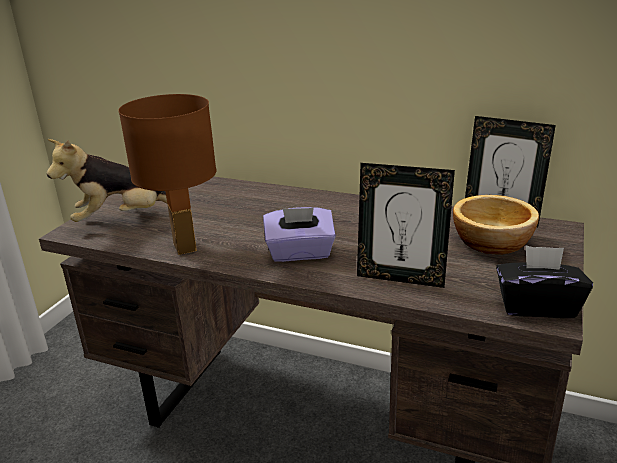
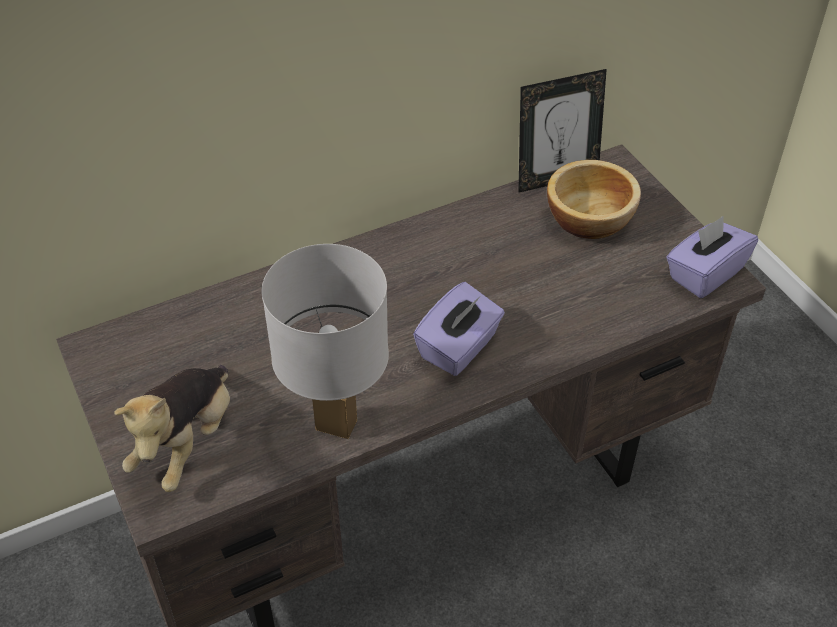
camera: 50 degrees left, 20 degrees up
(185, 247) = (337, 424): brown table lamp -> white table lamp
(401, 278) = (581, 315): picture frame -> none
(537, 306) = (705, 273): black tissue box -> purple tissue box

